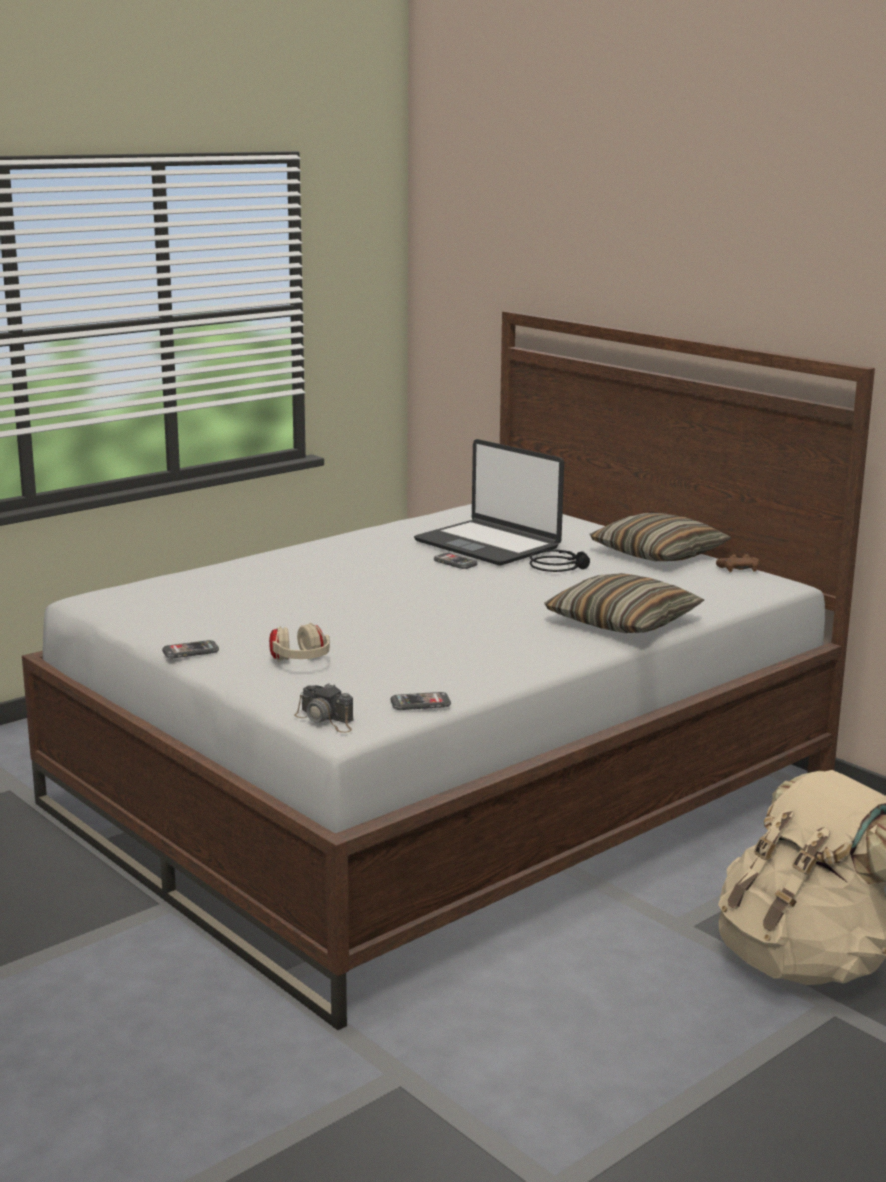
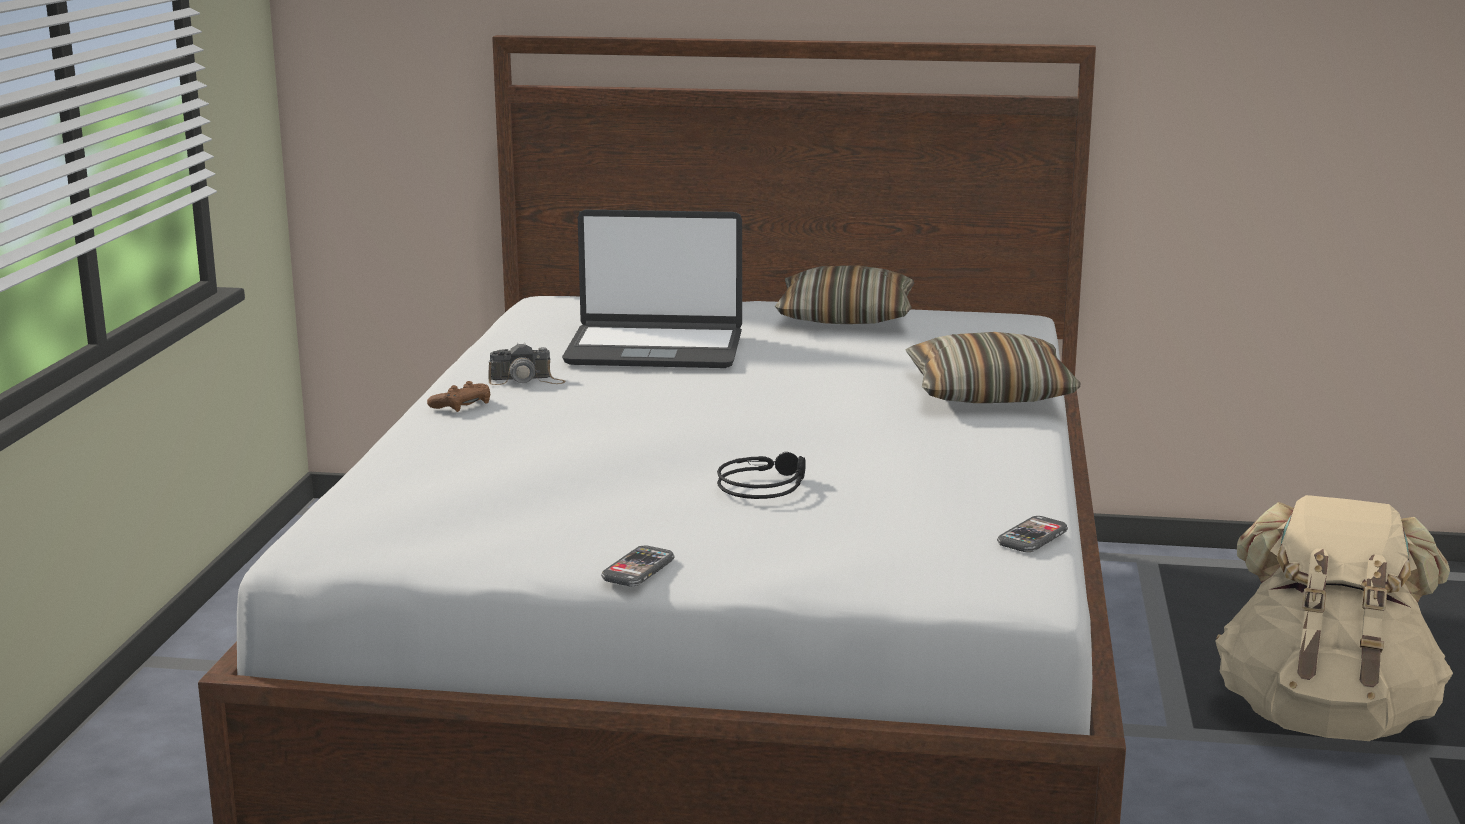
camera: 40 degrees left, 0 degrees up
(300, 664) = (801, 539): beige headphones -> none
(326, 720) = (991, 590): camera -> camera (526, 380)
(455, 563) = (672, 377): phone -> none
(559, 566) = (786, 353): black headphones -> black headphones (763, 485)
(738, 569) = (952, 313): brown game controller -> brown game controller (461, 405)

